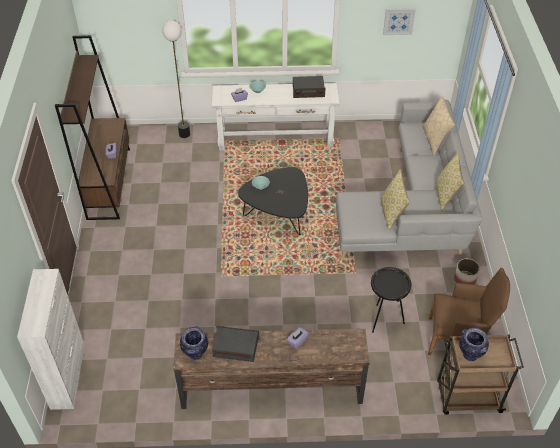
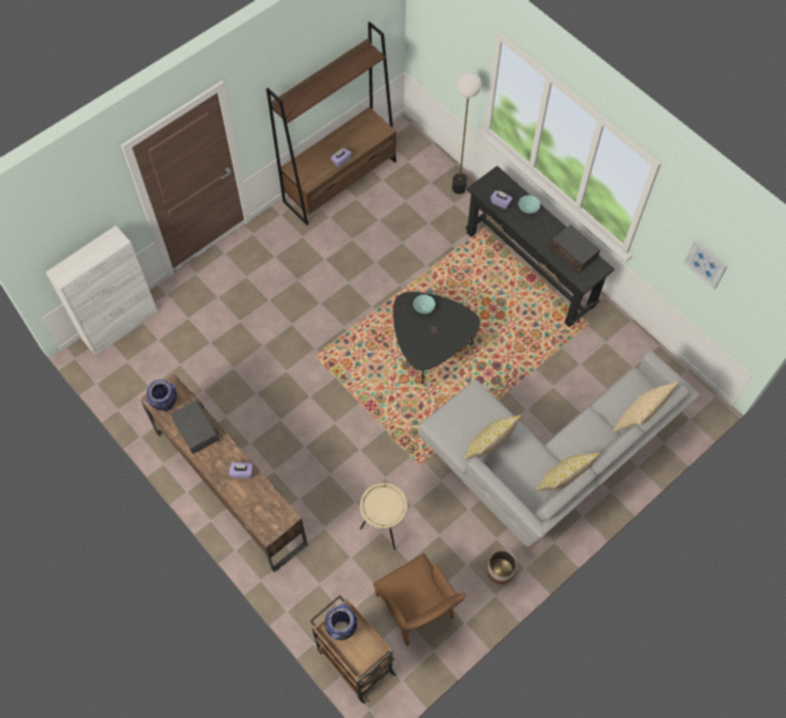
camera: 50 degrees right, 15 degrees up
(275, 139) = (530, 269): white console table -> black console table
(384, 320) = (383, 529): black side table -> beige side table

